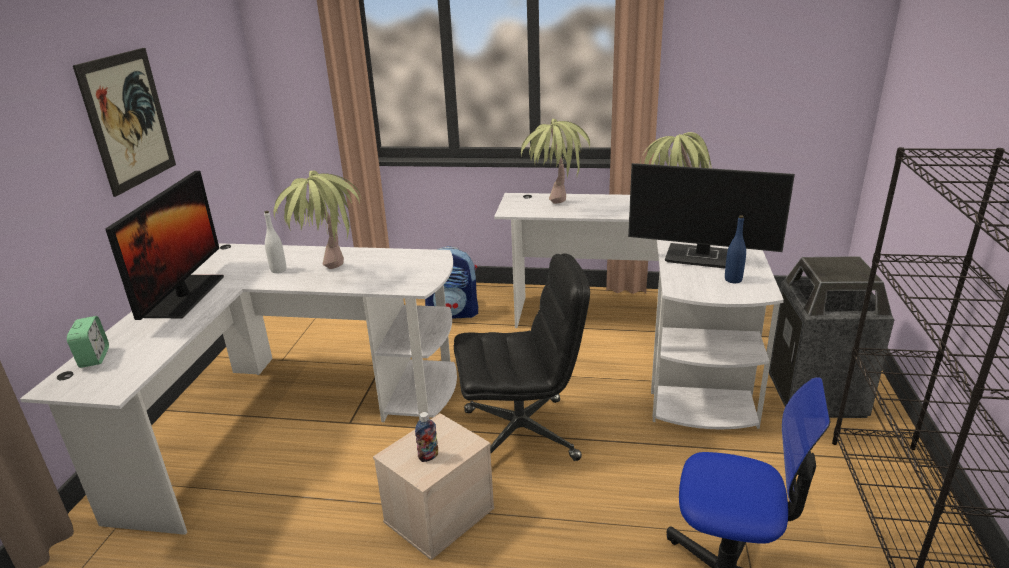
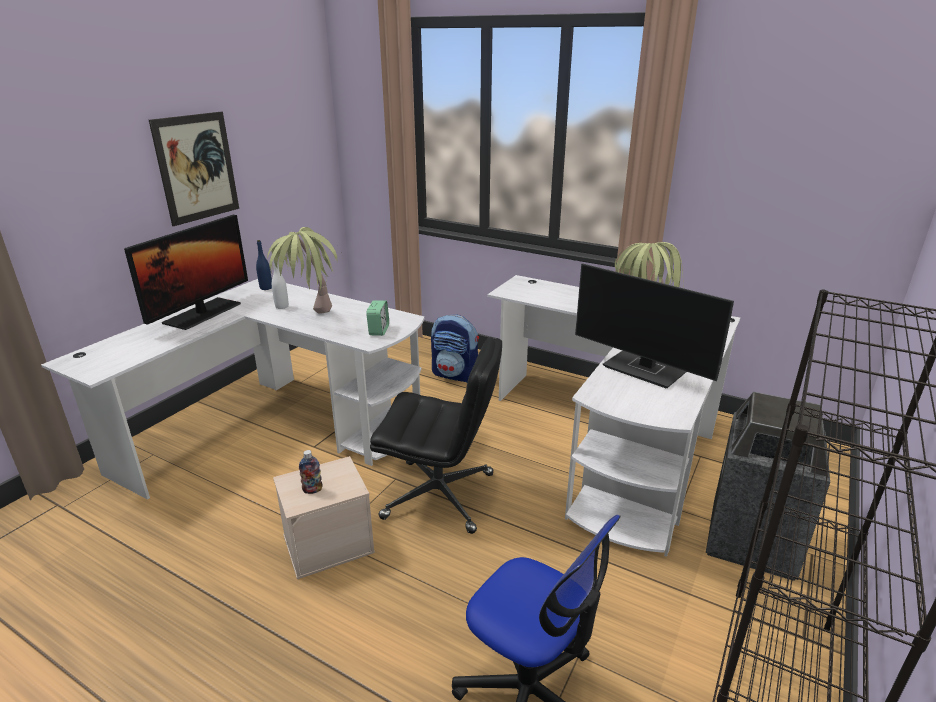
camera: 20 degrees right, 0 degrees up
(94, 358) = (106, 346): alarm clock -> alarm clock (379, 330)
(554, 210) = (545, 298): potted plant -> none
(733, 280) = (655, 398): blue bottle -> blue bottle (266, 288)

